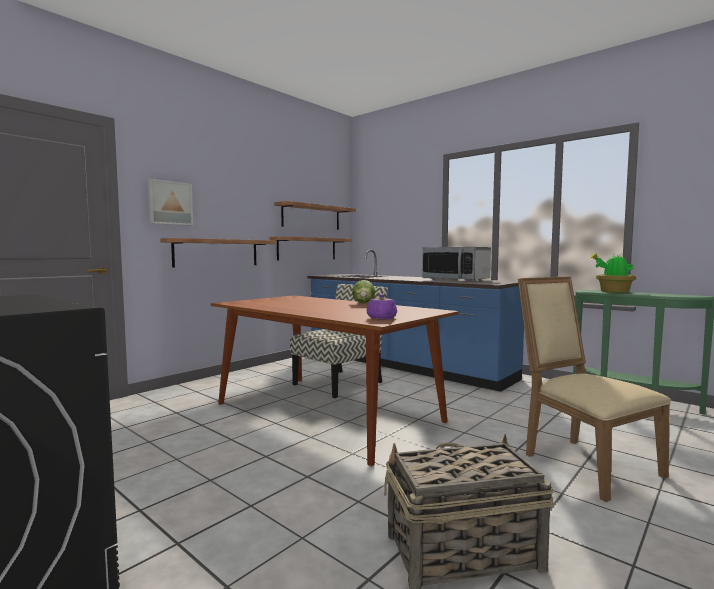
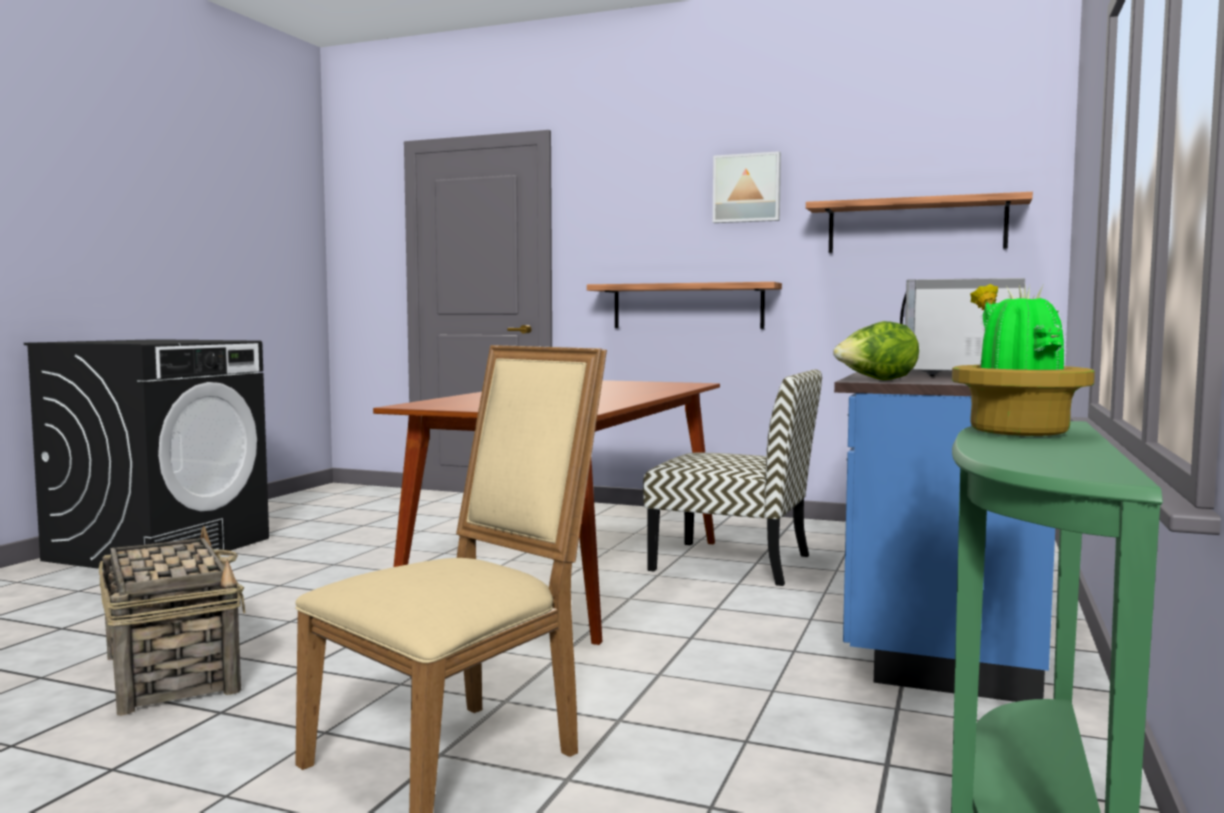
camera: 70 degrees right, 0 degrees up
(170, 203) = (615, 232): picture -> picture (747, 188)
(307, 249) = (899, 296): shelf -> none
(363, 303) = (636, 397): lettuce -> lettuce (876, 380)
(382, 318) = (455, 405): purple teapot -> none

